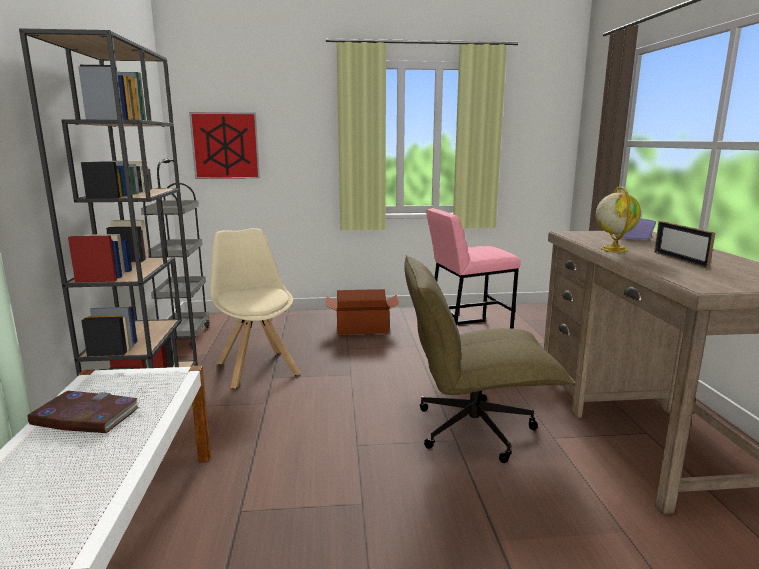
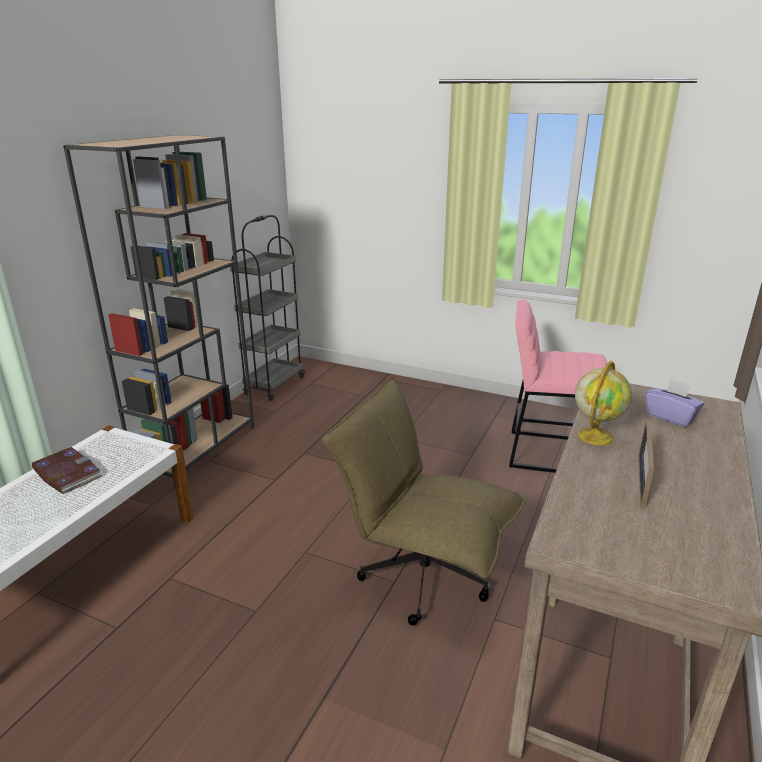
camera: 30 degrees right, 10 degrees up
(225, 146) = (338, 195): picture -> none
(256, 367) = (302, 436): beige chair -> none
(362, 328) = (439, 415): cardboard box -> none

